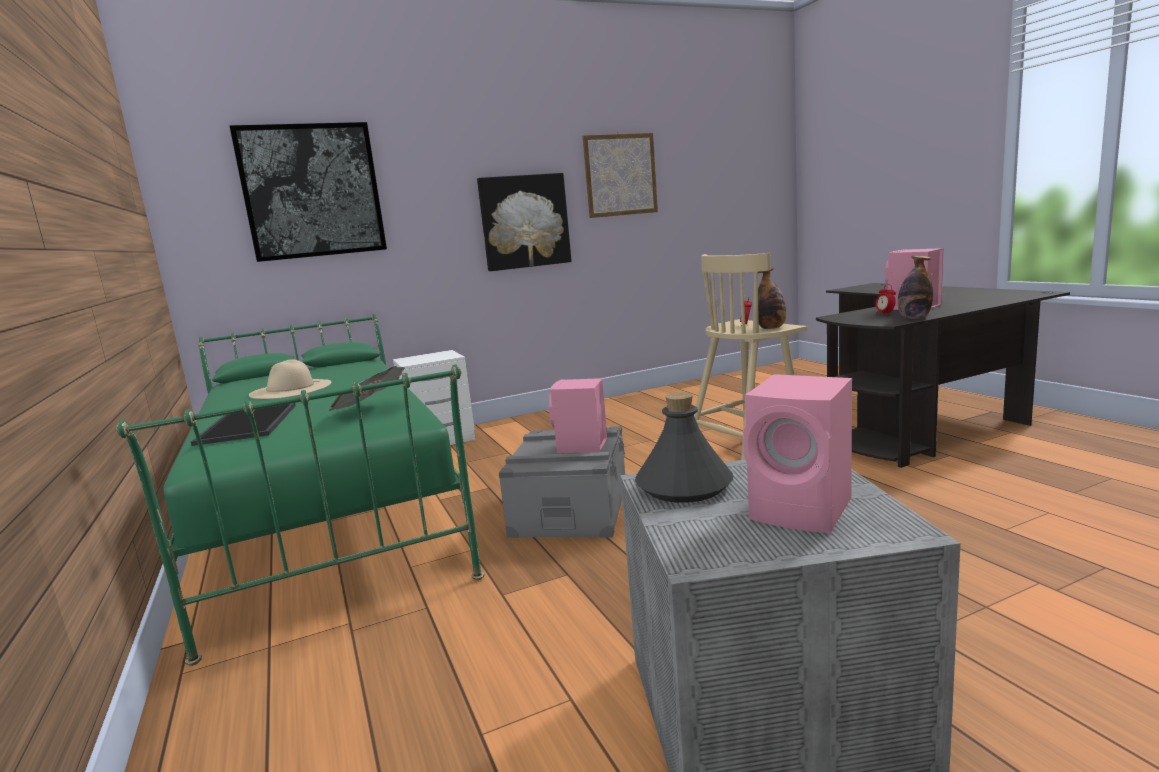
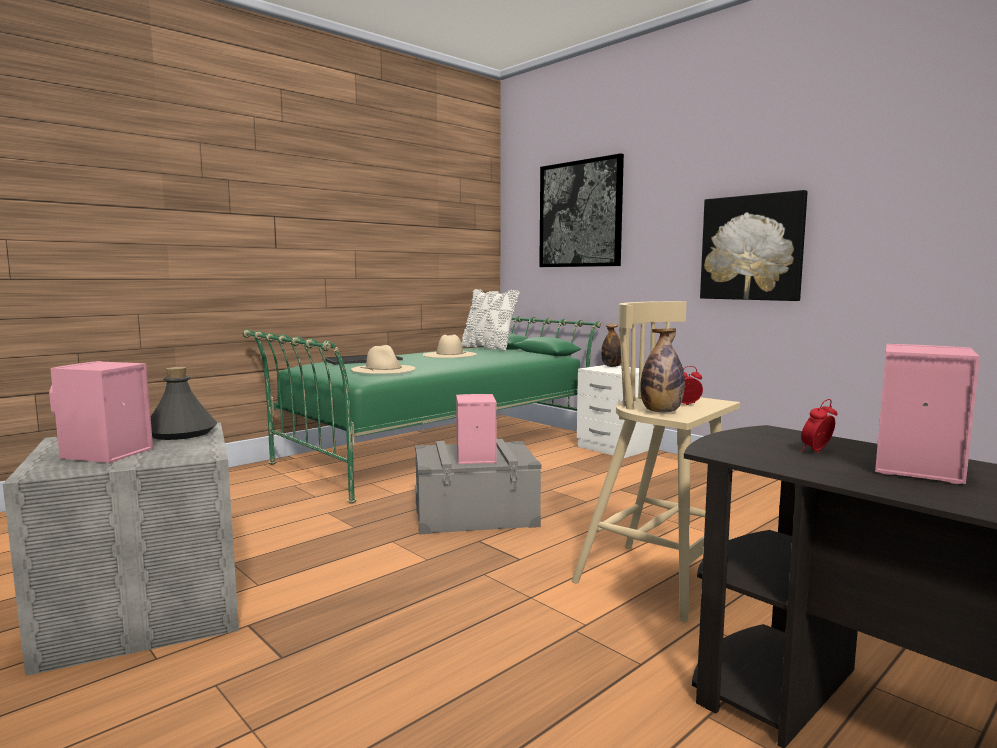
camera: 70 degrees right, 5 degrees down
(261, 378) = (488, 348): none -> white pillow
(370, 409) = (383, 369): newspaper -> beige hat
(620, 174) = (902, 187): picture -> none
(914, 318) = (772, 463): bottle -> bottle (612, 366)

